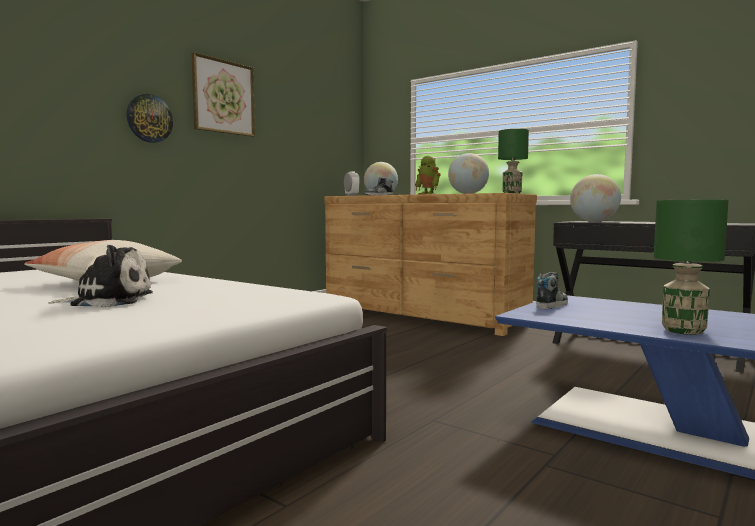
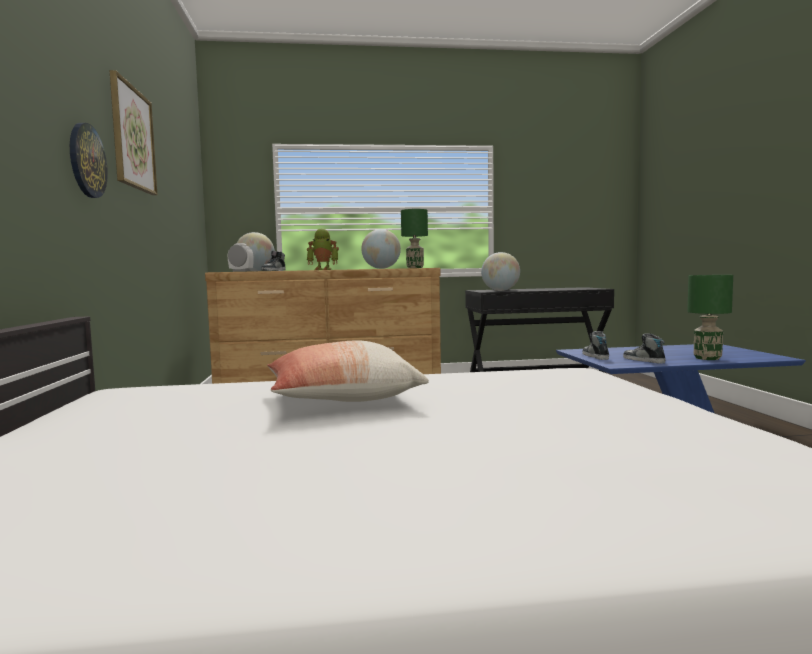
camera: 45 degrees left, 0 degrees up
(108, 301) = (499, 409): plush toy -> none
(581, 317) = (643, 360): none -> shoe

